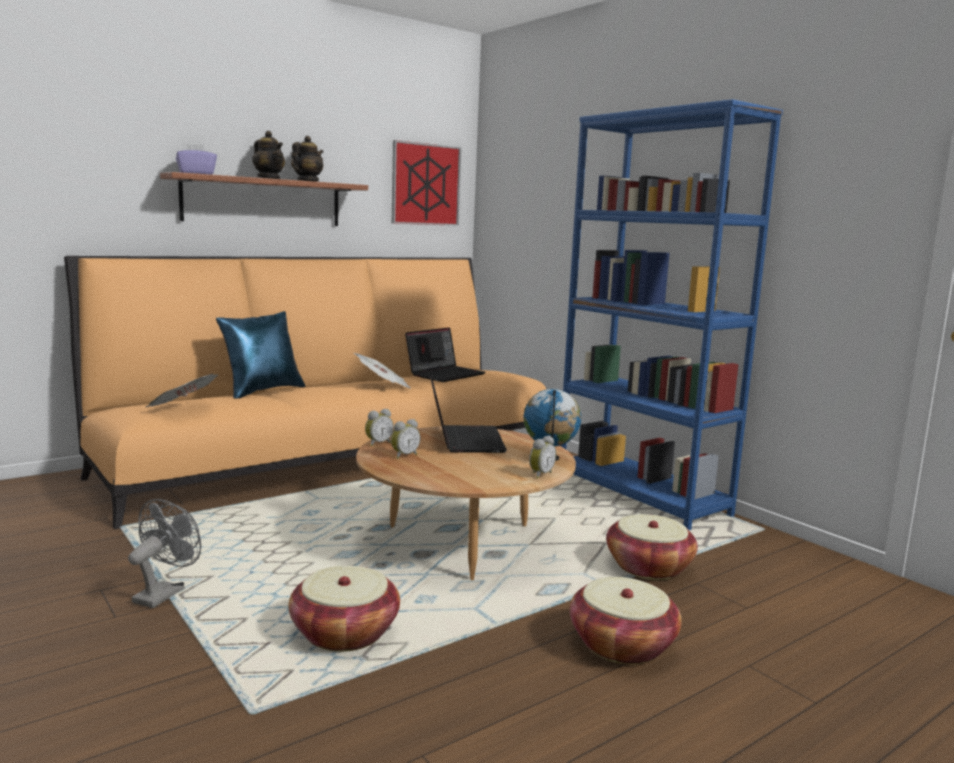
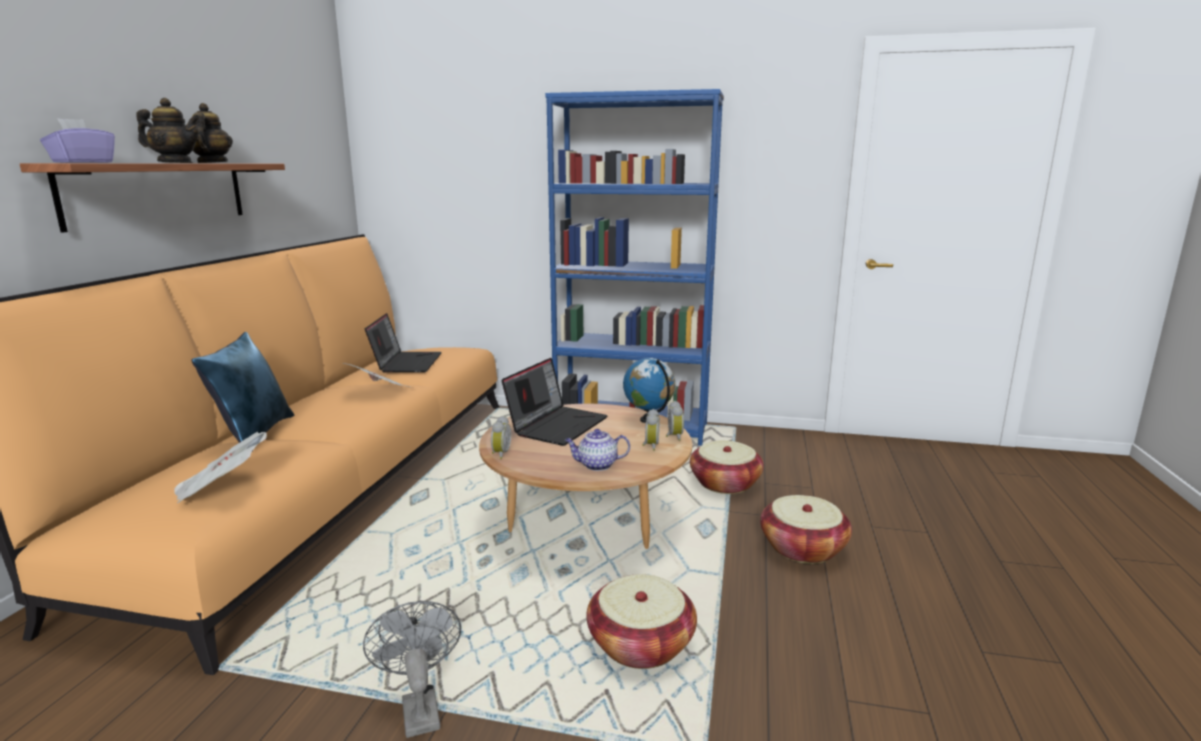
camera: 40 degrees left, 5 degrees up
(404, 455) = (548, 458): alarm clock -> alarm clock (650, 446)
(426, 184) = (312, 157): picture -> none
(426, 471) = (596, 465): none -> teapot
(464, 440) = (557, 425): laptop -> laptop turned 75 degrees clockwise

